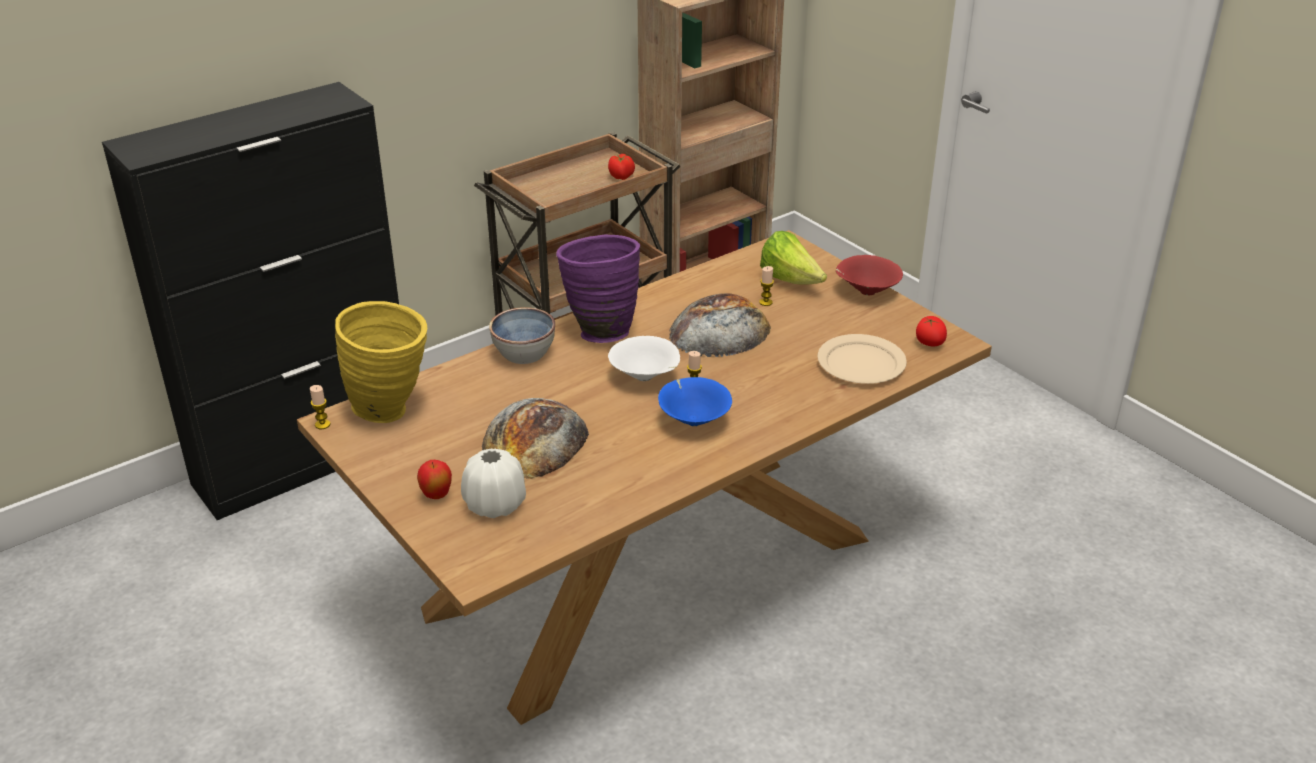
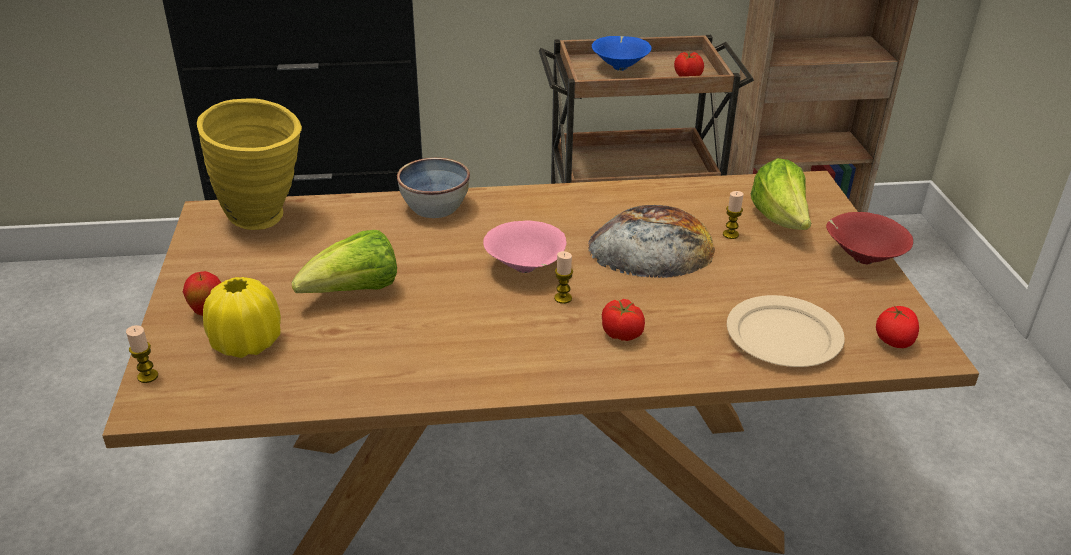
camera: 30 degrees right, 0 degrees up
(322, 424) = (197, 213): candle -> candle (148, 376)
(495, 504) = (247, 342): white vase -> yellow vase
(535, 440) = (354, 292): bread -> lettuce
(599, 330) = (528, 208): purple vase -> none
(645, 377) = (525, 269): white bowl -> pink bowl
(693, 420) = (529, 330): blue bowl -> blue bowl (620, 67)
(758, 399) = (621, 334): none -> tomato

